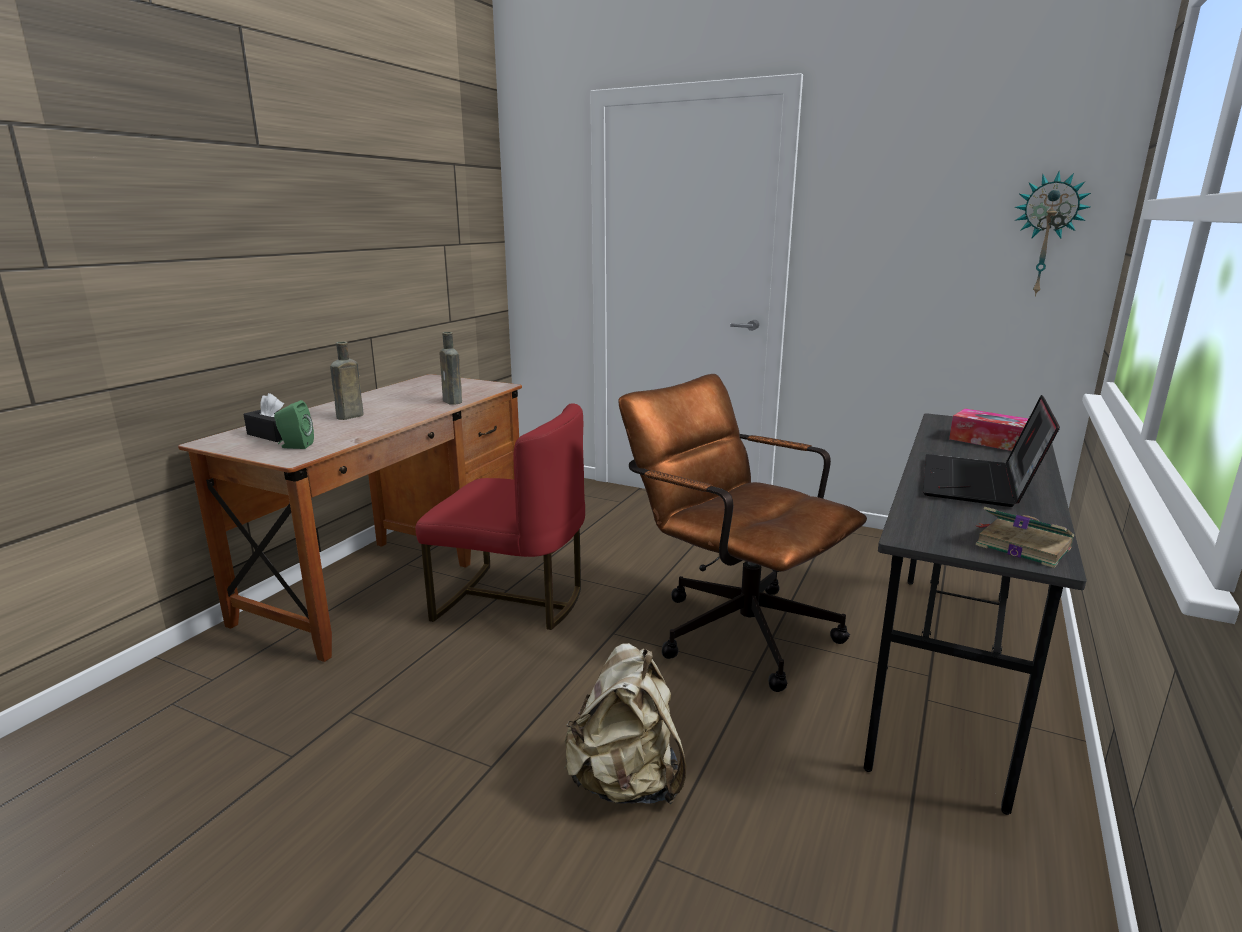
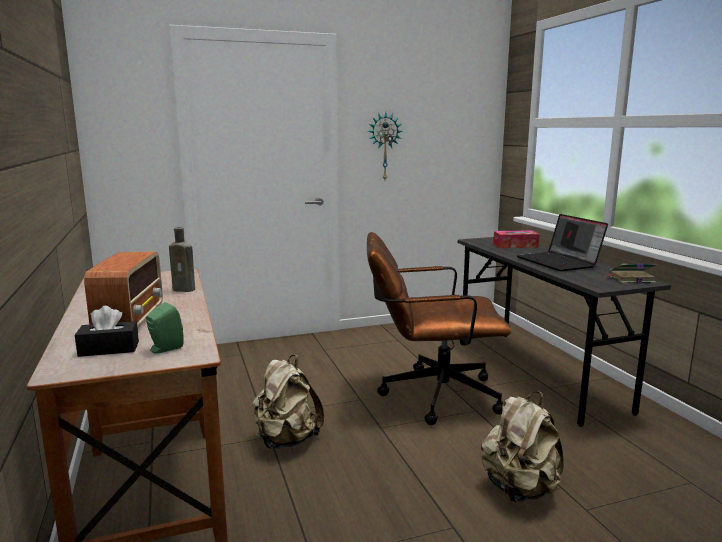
camera: 45 degrees left, 5 degrees down
(348, 417) = (131, 320): brown bottle -> radio
(512, 600) = (286, 440): red chair -> beige backpack
(1046, 235) = (471, 136): wall clock -> wall clock (384, 146)

